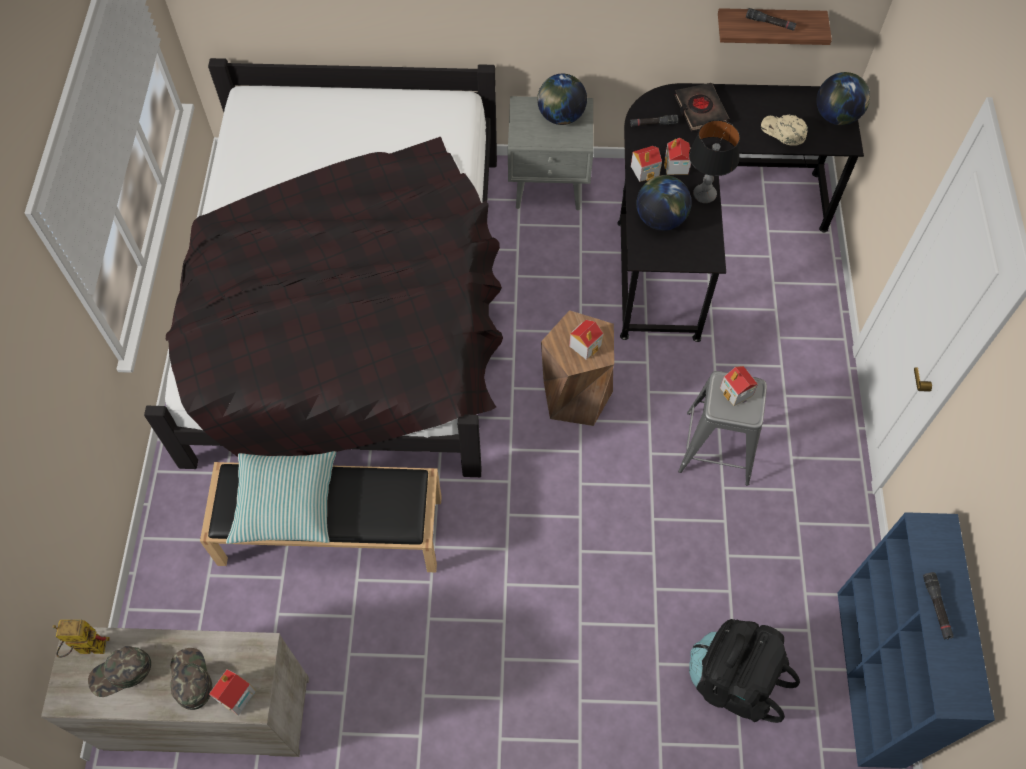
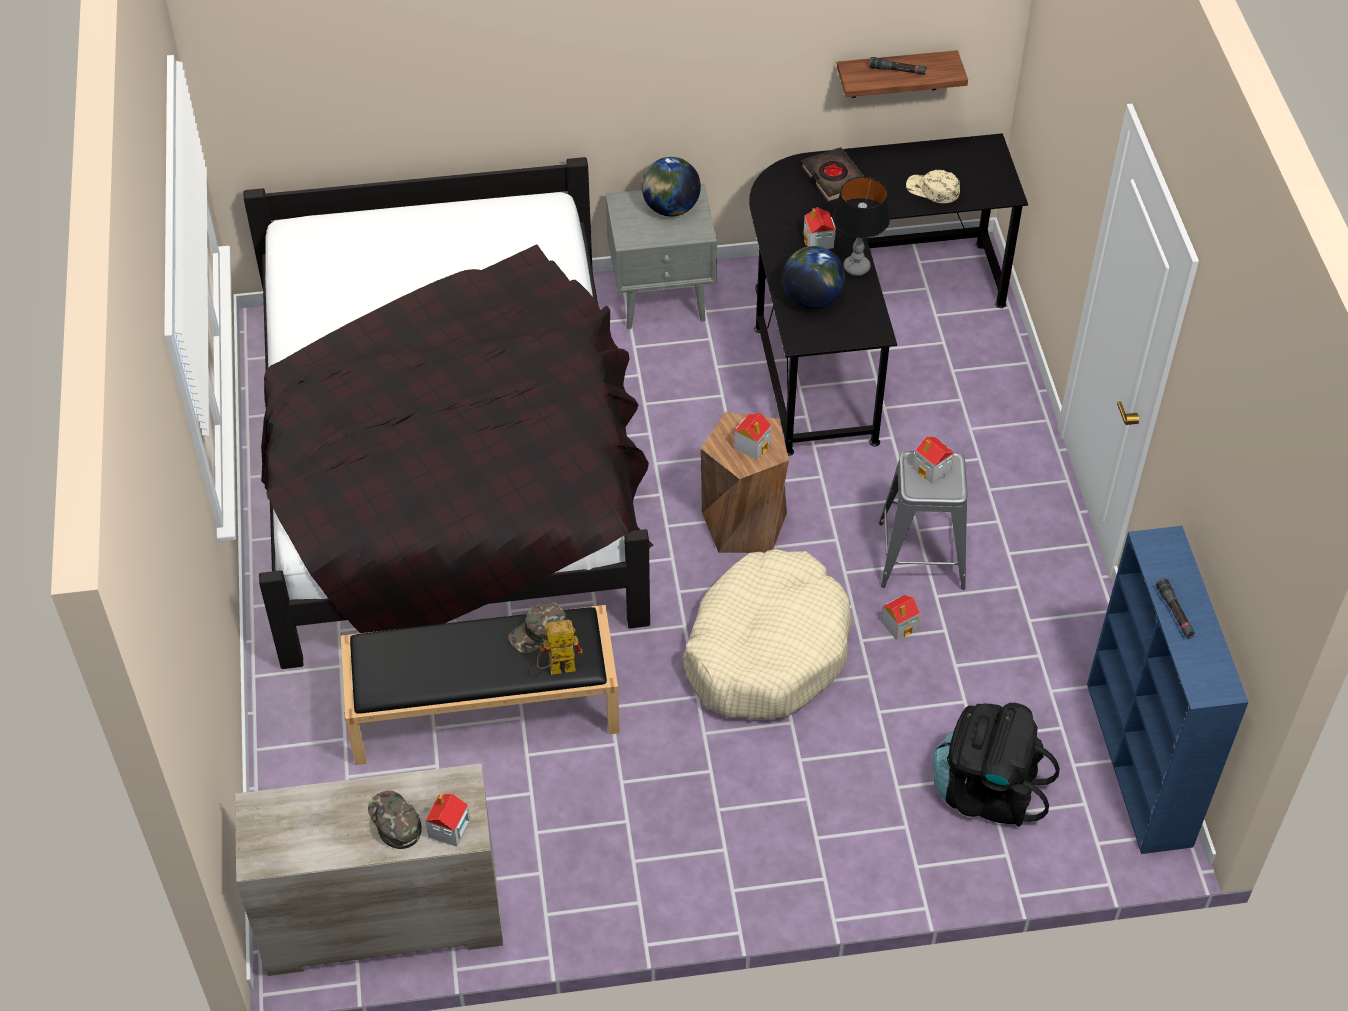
camera: 10 degrees left, 10 degrees down
(86, 648) = (269, 810): toy robot -> toy robot (556, 669)
(121, 673) = (314, 827): green cap -> green cap (538, 632)
(285, 503) = (438, 662): pillow -> none
(572, 514) = (766, 649): none -> beige dog bed
(645, 170) = (784, 250): toy house -> toy house (899, 624)
(653, 124) = (782, 200): black flashlight -> none
(836, 116) = (990, 166): globe -> none

